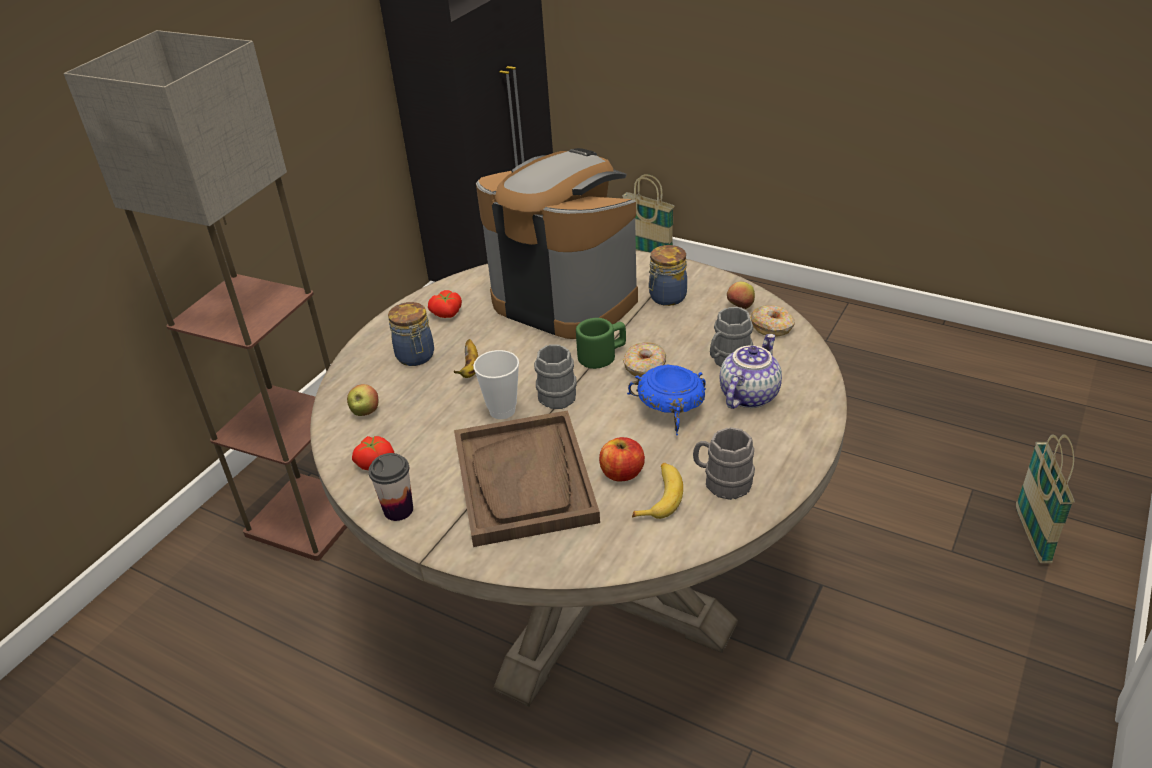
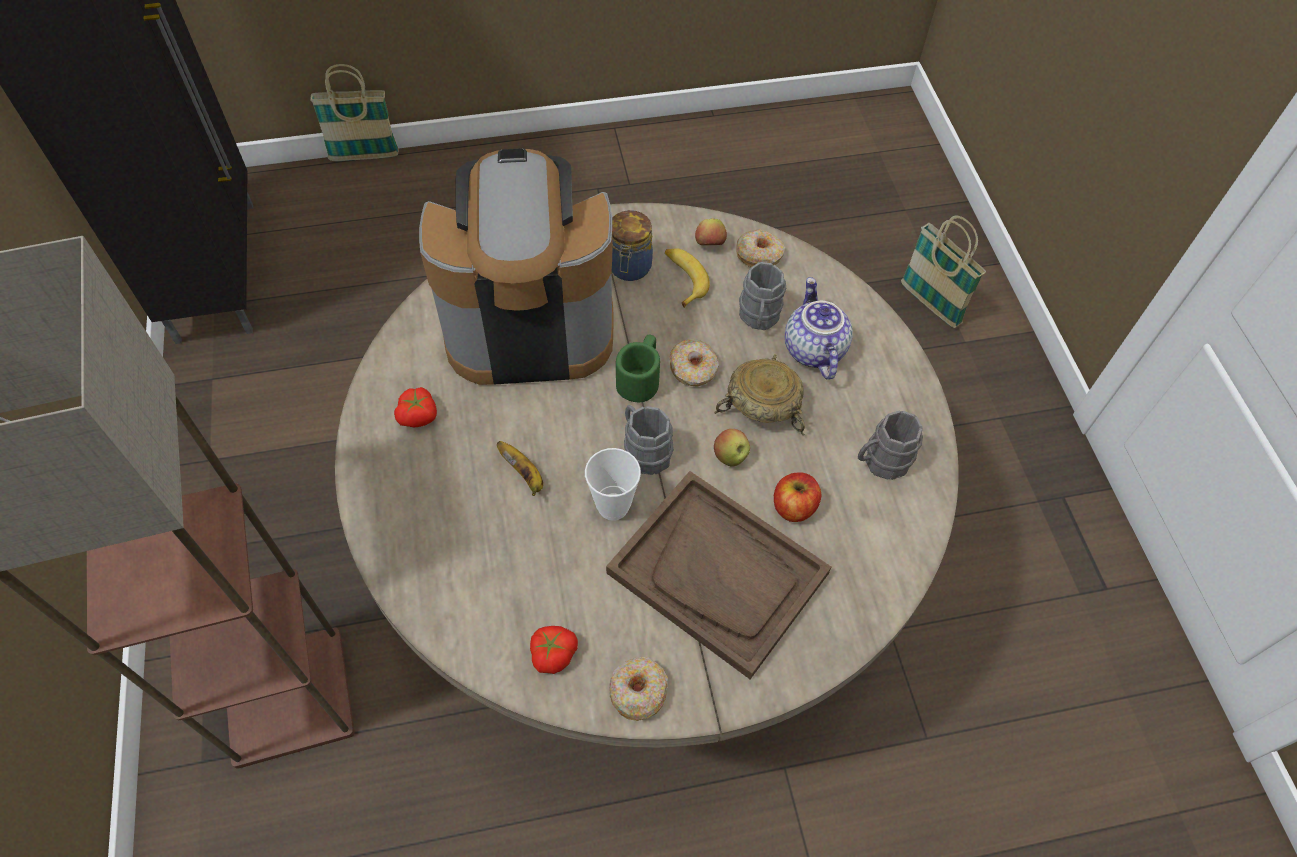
camera: 45 degrees left, 20 degrees up
(365, 412) = (471, 601): apple -> apple (730, 457)
(398, 510) = (638, 691): cup -> donut
(416, 357) = (447, 495): jar -> none
(660, 496) = (847, 510): banana -> banana (683, 279)
(670, 409) = (763, 406): blue bowl -> beige bowl

